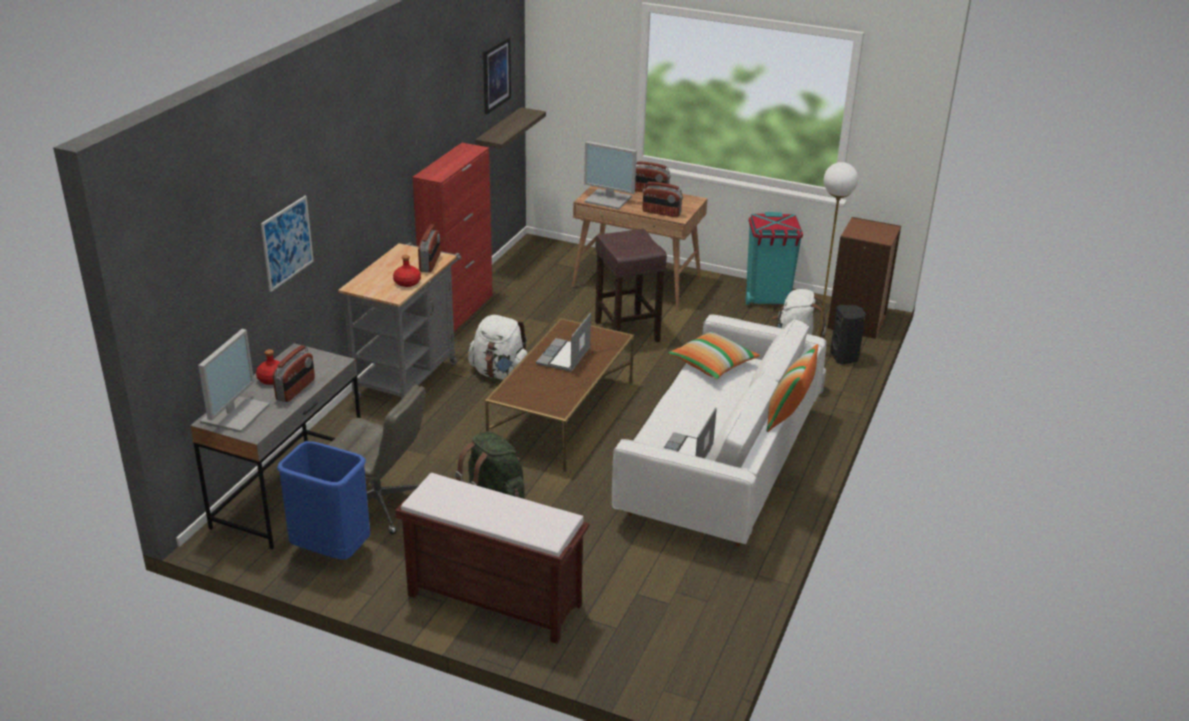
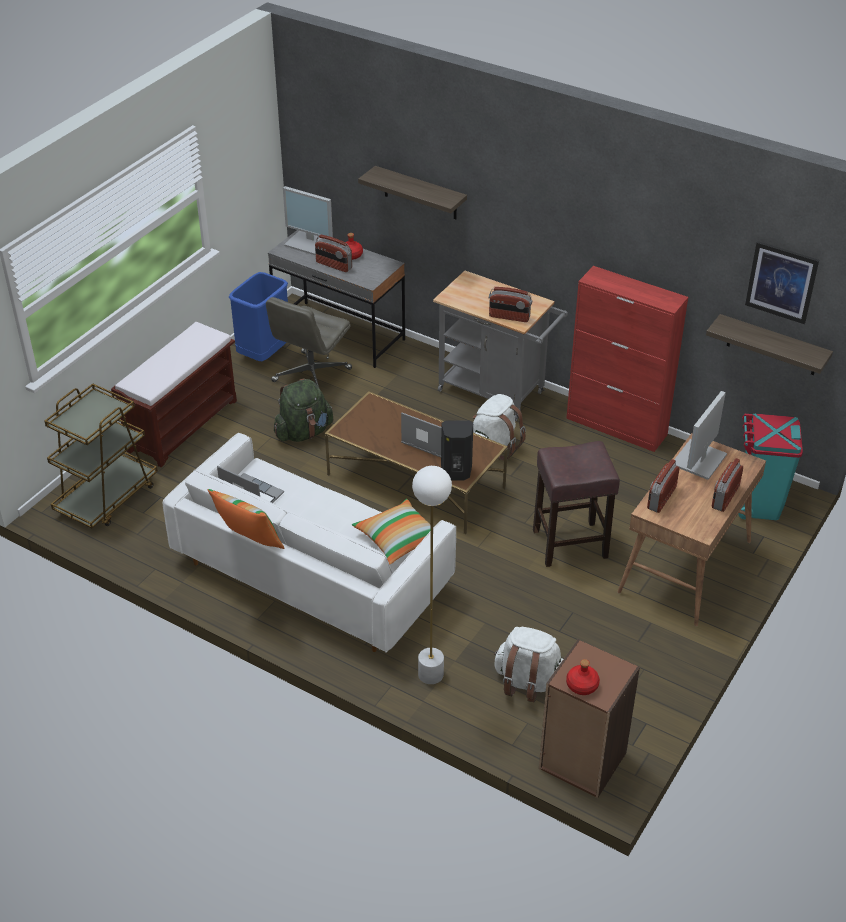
camera: 100 degrees right, 10 degrees up
(287, 243) = (420, 193): picture -> shelf
(407, 282) = (471, 304): red bottle -> red bottle (581, 685)
(652, 642) = (107, 497): none -> brown cart
(768, 298) = (647, 683): turquoise trash can -> turquoise trash can (758, 503)
(845, 357) = (495, 723): black speaker -> black speaker (456, 472)

